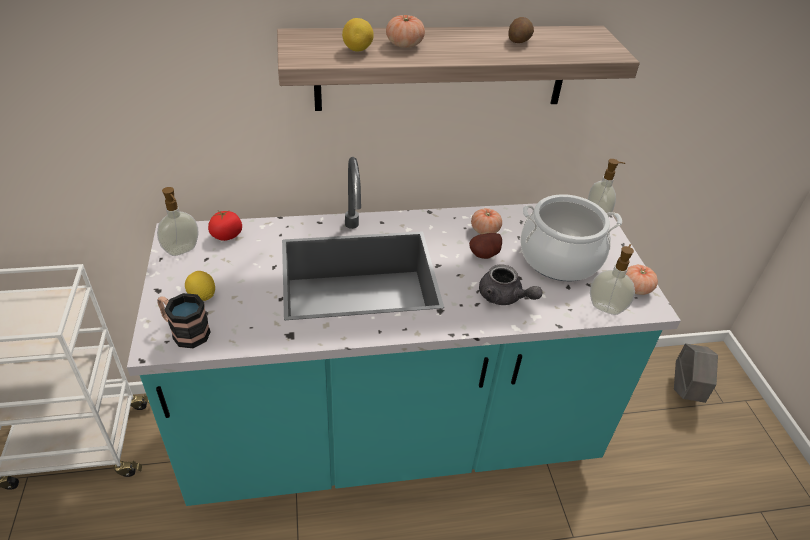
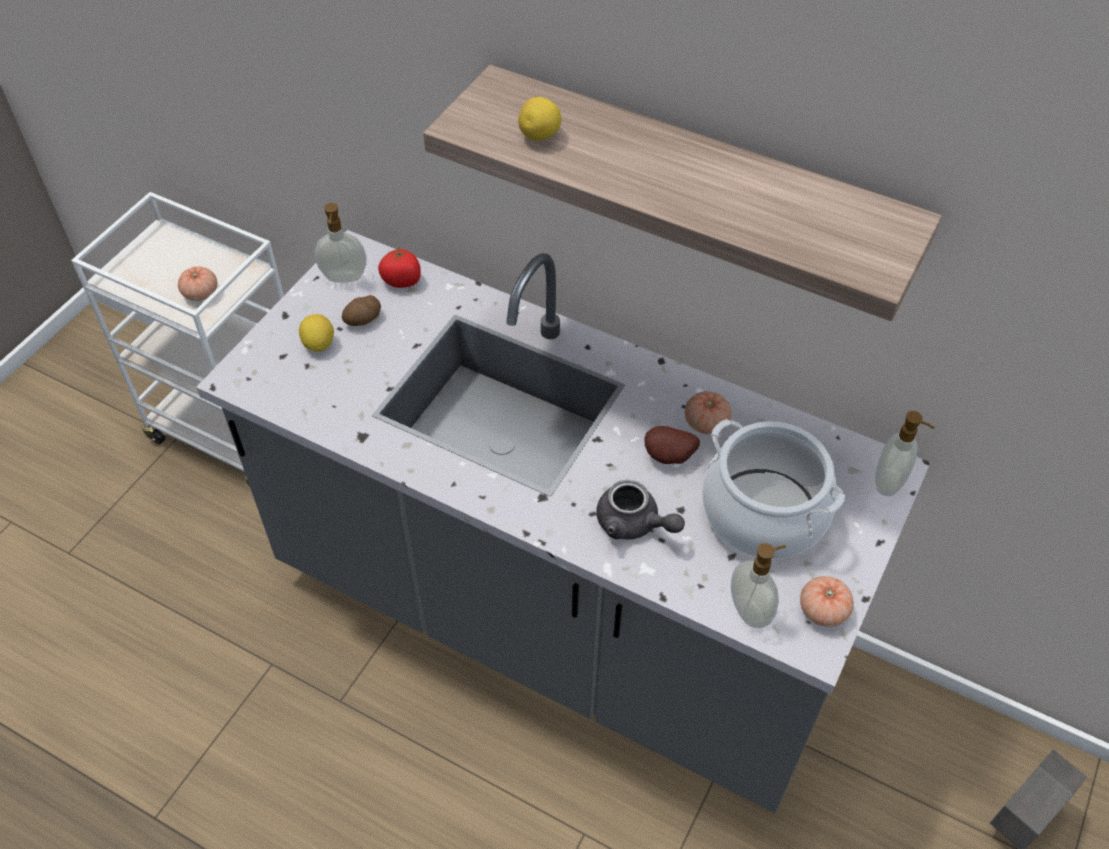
camera: 40 degrees right, 10 degrees up
(185, 331) = (272, 377): mug -> none
(393, 437) = (553, 621): turquoise counter -> grey counter
(404, 45) = (606, 147): tomato -> tomato (200, 293)
(504, 297) = (634, 524): grey teapot -> grey teapot turned 45 degrees counterclockwise
(519, 41) = (768, 197): potato -> potato (363, 320)

